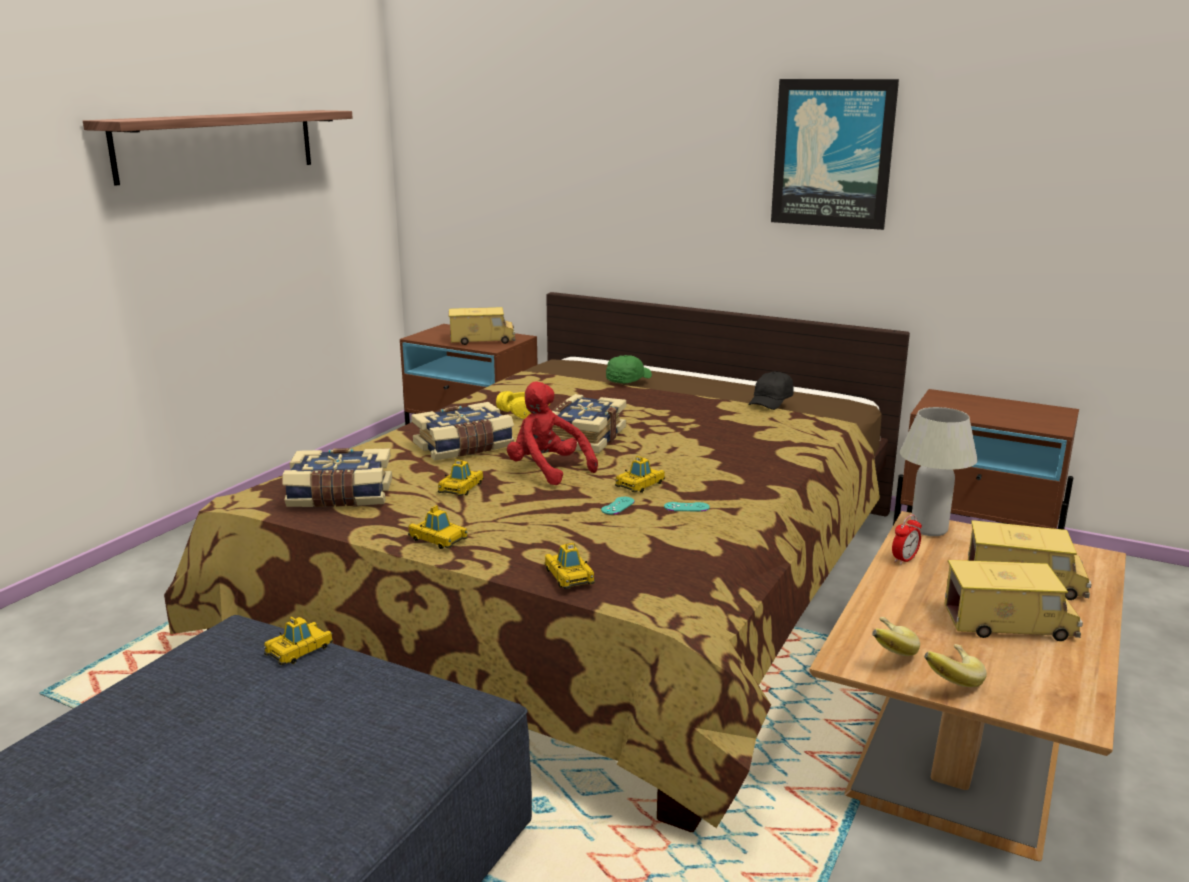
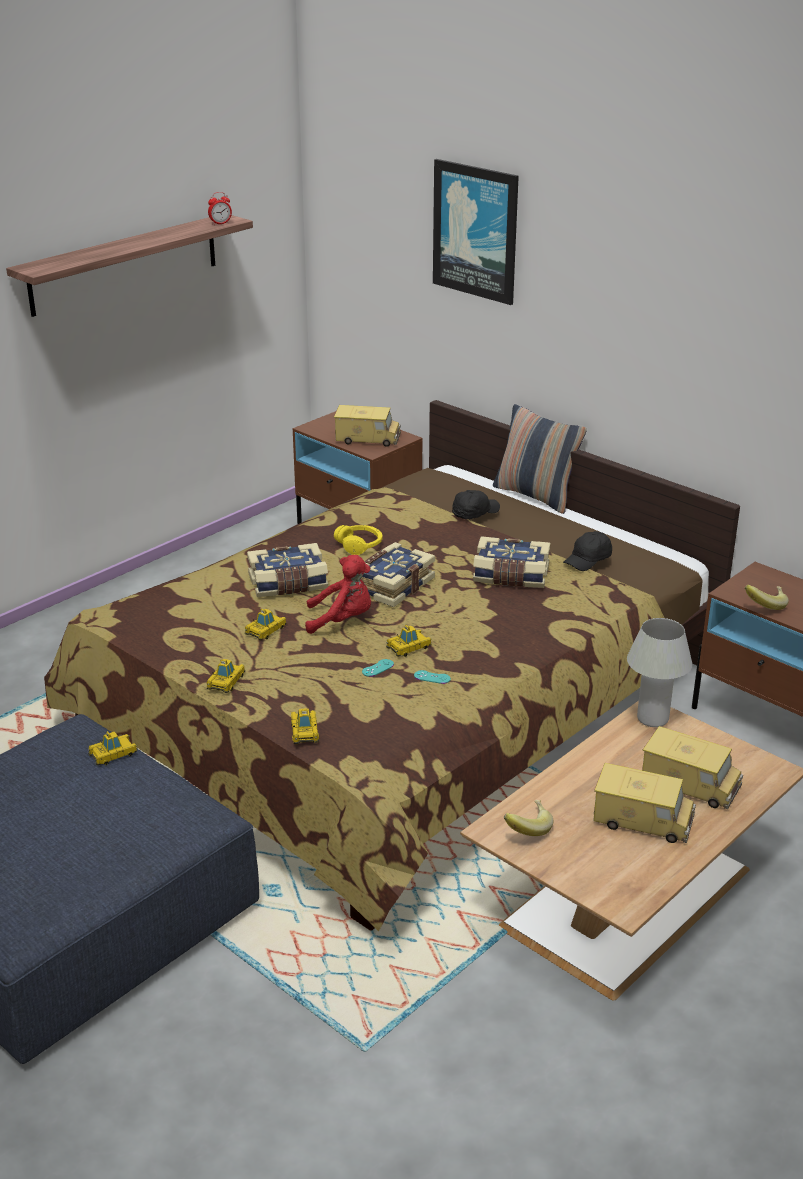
camera: 15 degrees right, 10 degrees up
(340, 496) = (171, 626): book -> book (511, 576)
(438, 539) = (226, 681): toy car -> toy car turned 120 degrees counterclockwise
(547, 470) = (342, 620): red plush toy -> red plush toy turned 120 degrees clockwise
(628, 380) = (474, 512): green cap -> black cap
(674, 368) = (535, 496): none -> pillow
(832, 153) = (683, 323): picture -> picture (476, 231)
(904, 559) = (607, 747): alarm clock -> alarm clock (220, 223)
(948, 679) = (556, 859): banana -> banana (764, 605)

